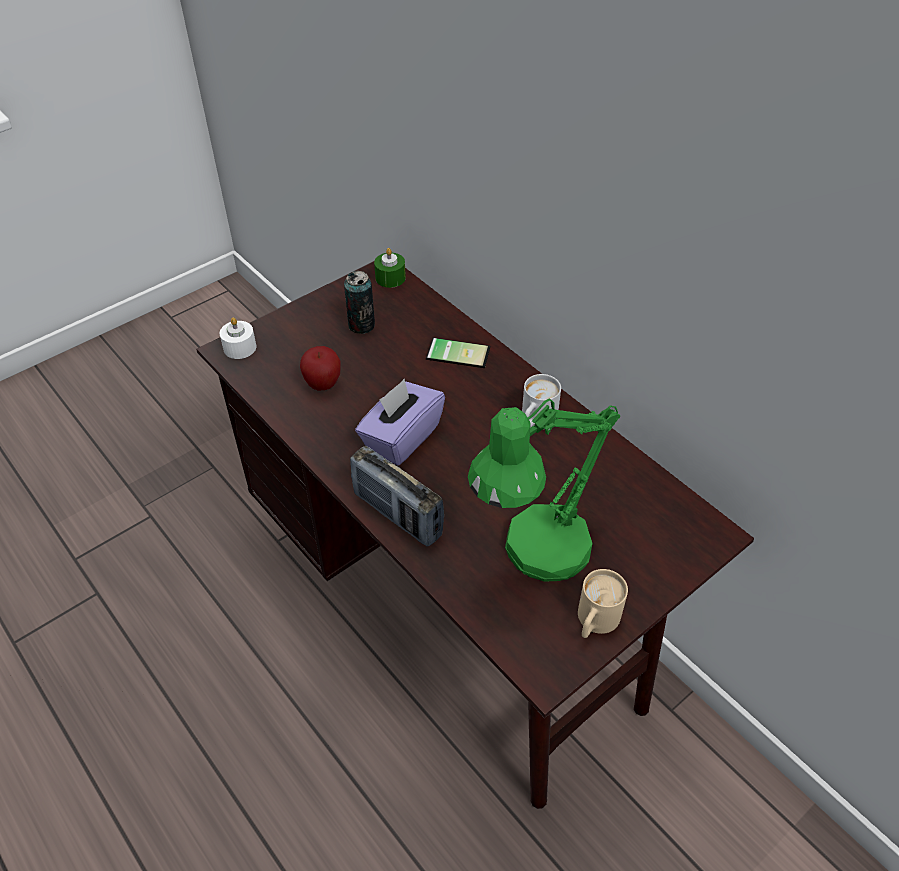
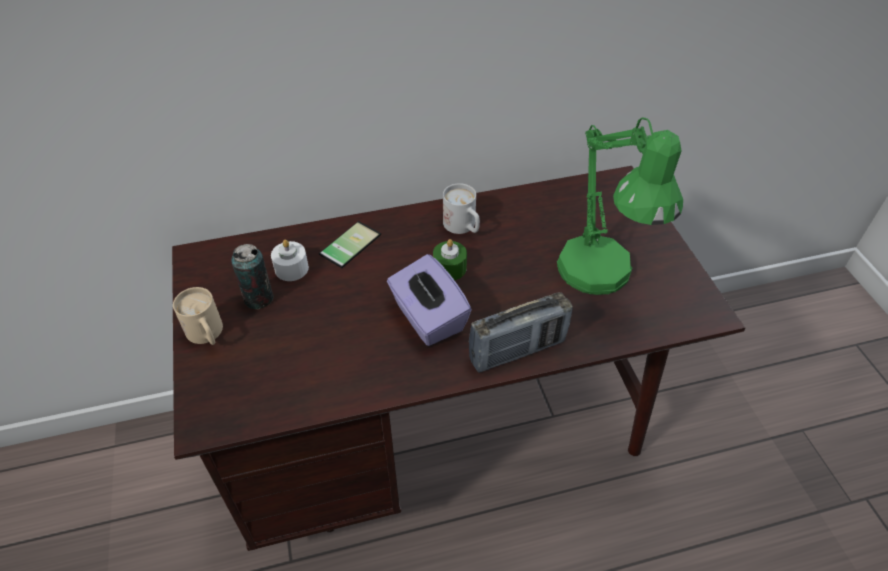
camera: 65 degrees left, 0 degrees up
(240, 347) = (207, 411): white candle -> white candle (291, 268)
(323, 384) = (319, 354): apple -> none
(390, 278) = (209, 255): green candle -> green candle (449, 268)
(594, 622) = (674, 270): beige mug -> beige mug (207, 335)

